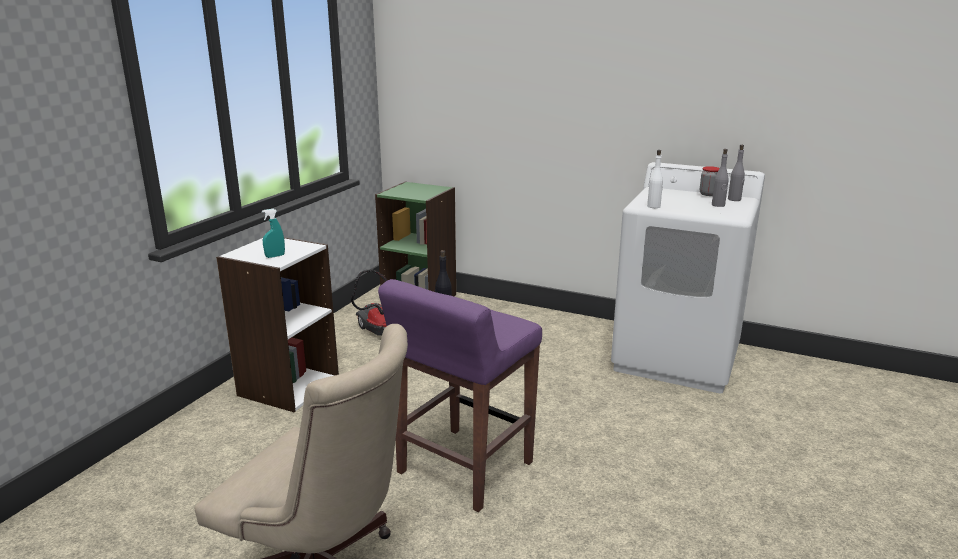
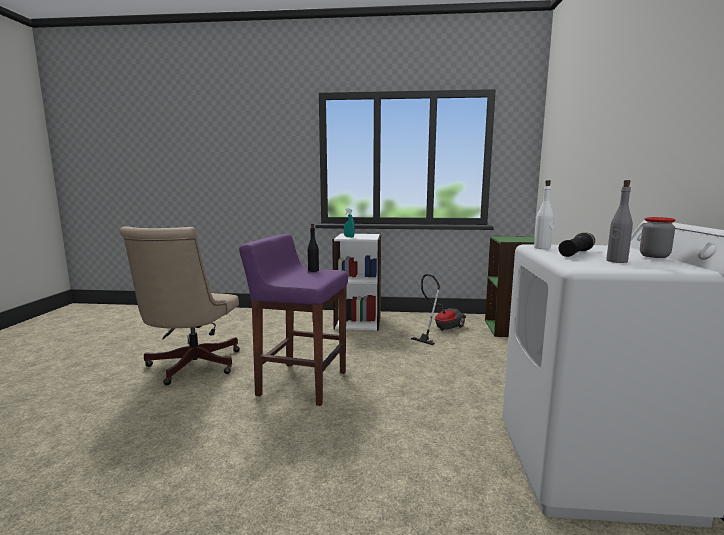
camera: 70 degrees right, 10 degrees down
(685, 205) = (576, 253): none -> black flashlight
(734, 199) = (671, 265): grey bottle -> none

